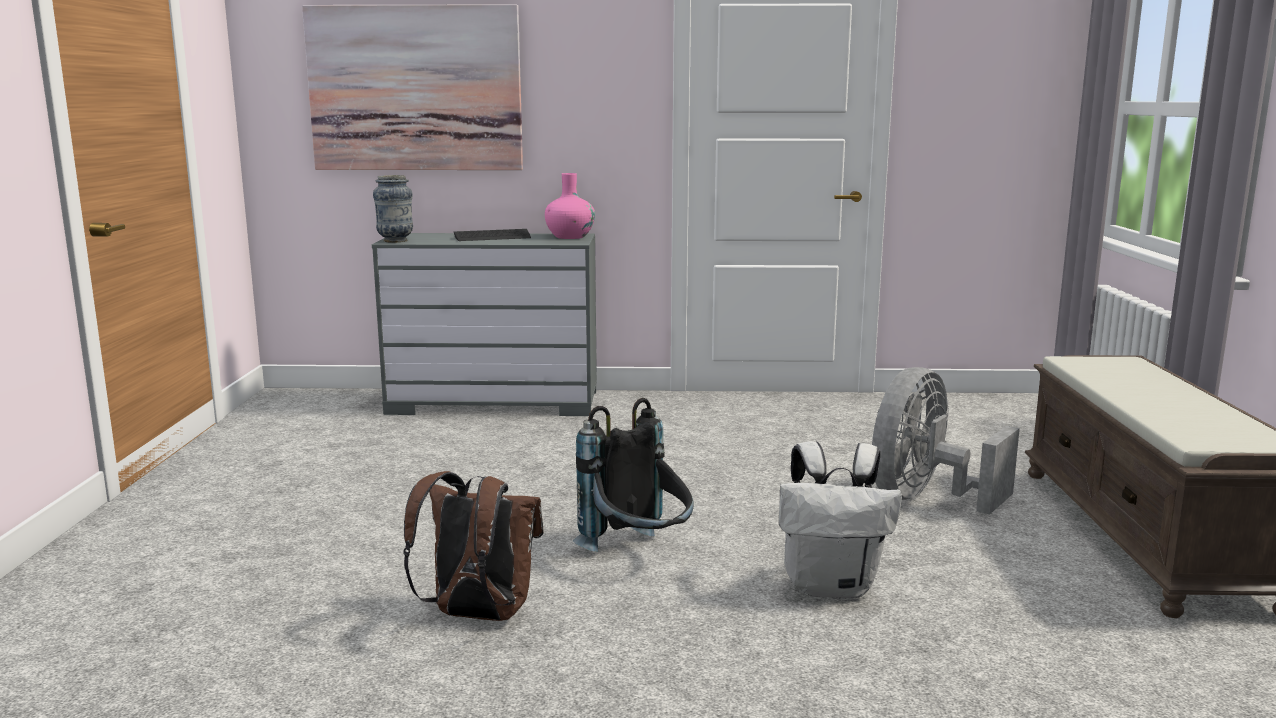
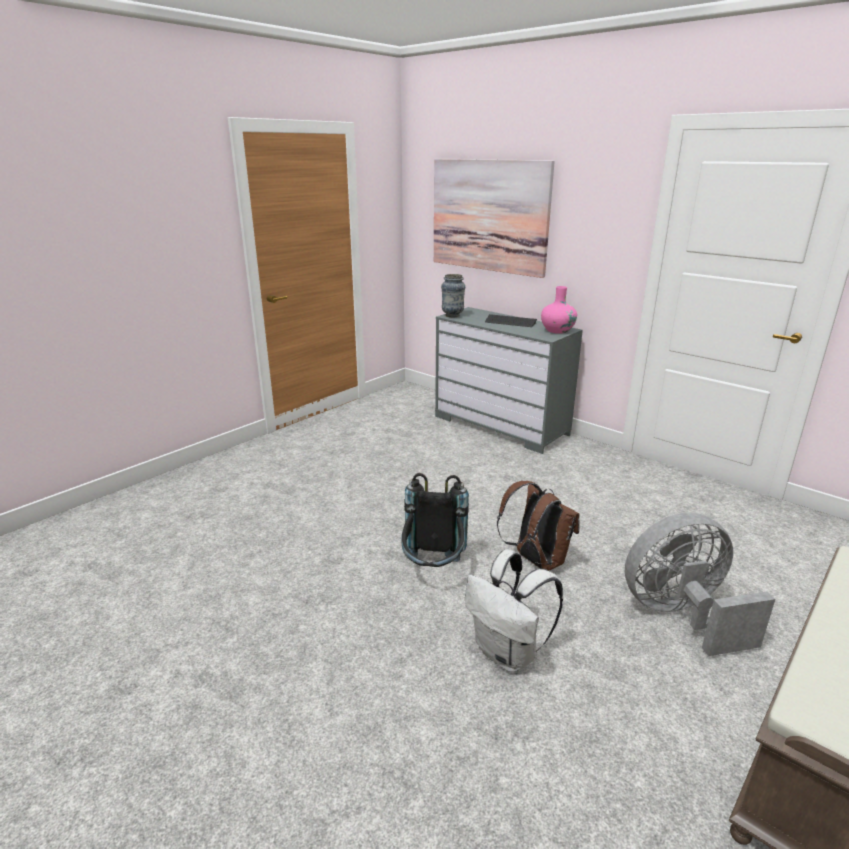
camera: 40 degrees right, 10 degrees up
(477, 615) = (311, 571): brown backpack -> brown backpack (536, 561)

